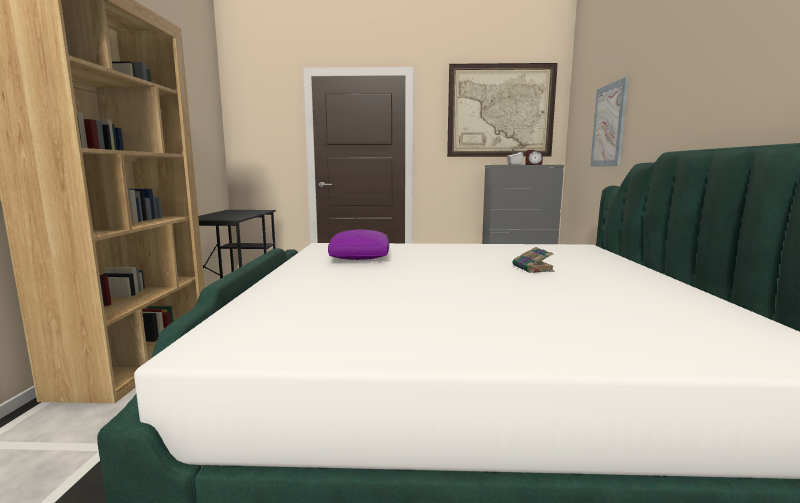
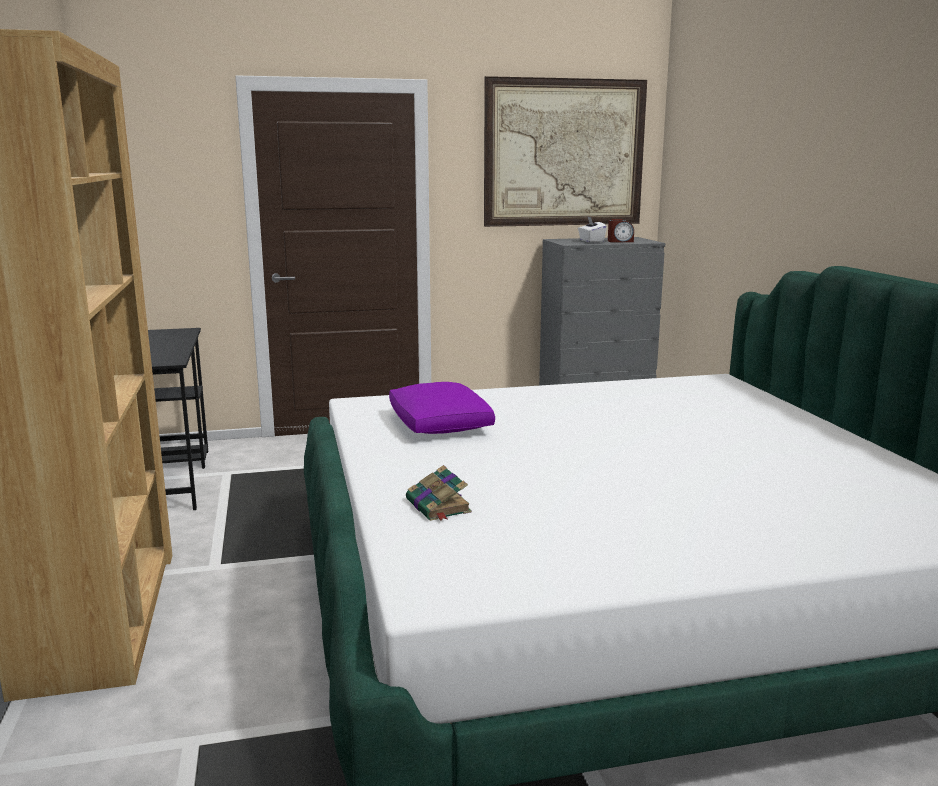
camera: 15 degrees left, 5 degrees up
(533, 268) = (685, 429): book -> book (439, 507)
(608, 125) = (736, 197): picture -> none

